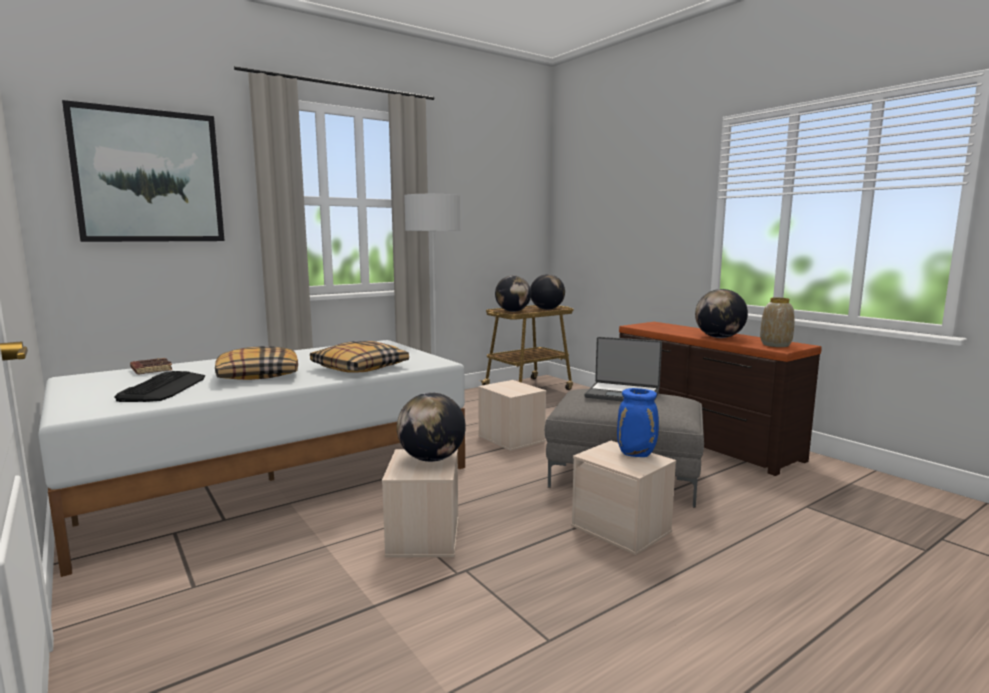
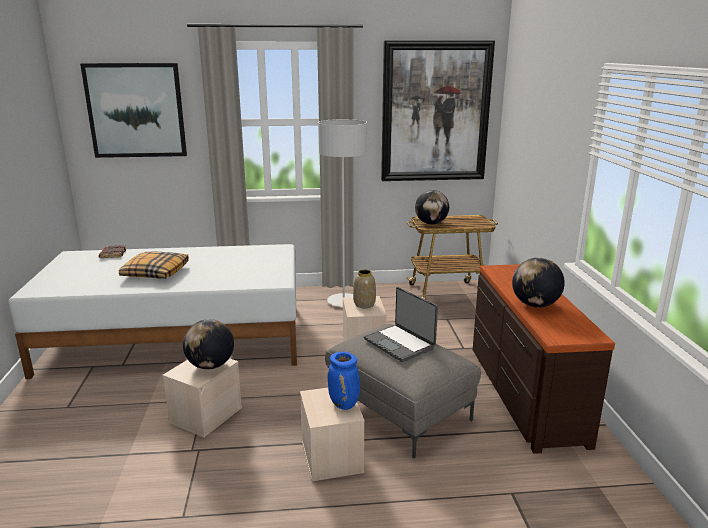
camera: 30 degrees right, 10 degrees up
(164, 388) = (95, 275): keyboard -> none
(359, 368) = (220, 278): pillow -> none
(496, 199) = (435, 112): none -> picture
(547, 309) = (468, 224): globe -> none
(776, 345) = (566, 330): vase -> vase (364, 305)

